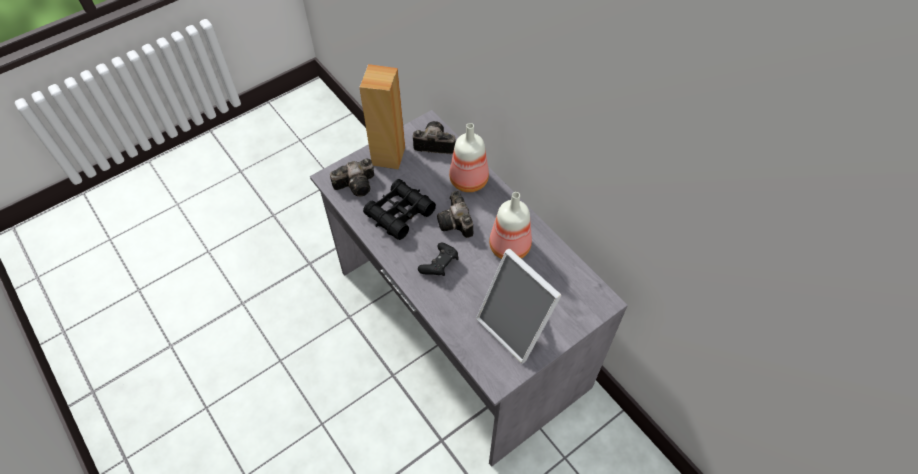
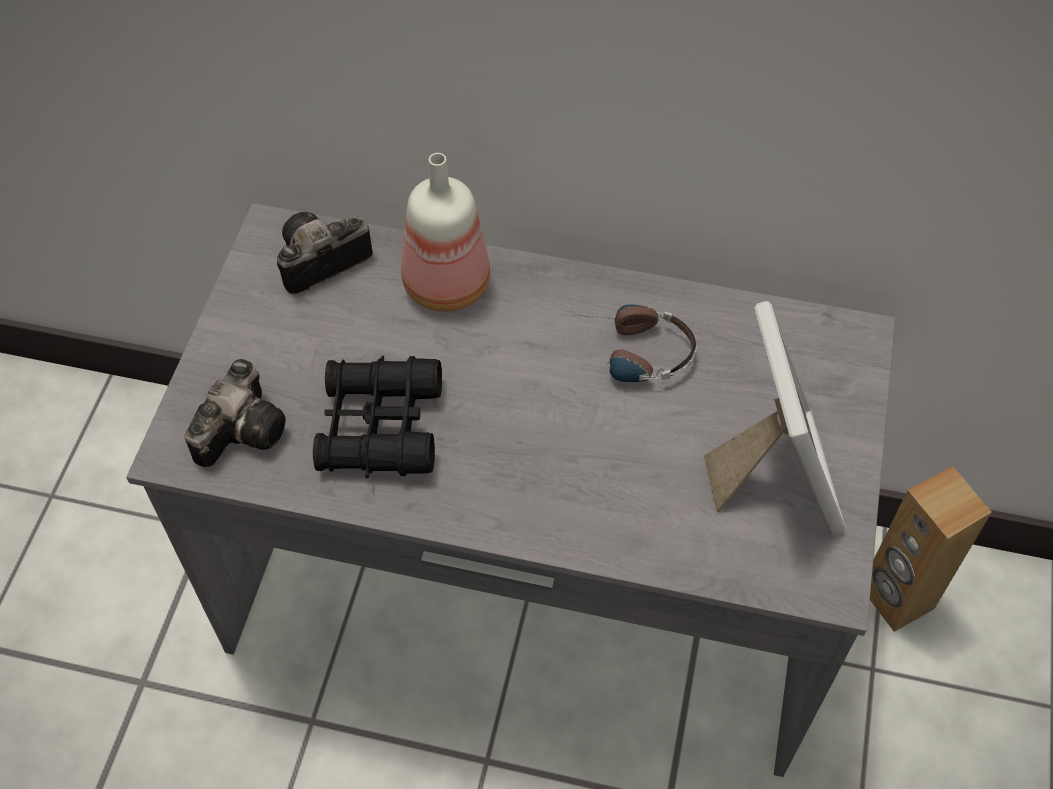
camera: 40 degrees left, 0 degrees up
(388, 156) = (252, 337): brown speaker -> brown speaker (896, 598)
(439, 265) = (543, 466): black game controller -> none
(456, 223) = (501, 374): camera -> none
(509, 248) = (631, 353): bottle -> headphones
(516, 327) = (772, 476): picture frame -> picture frame turned 105 degrees counterclockwise

